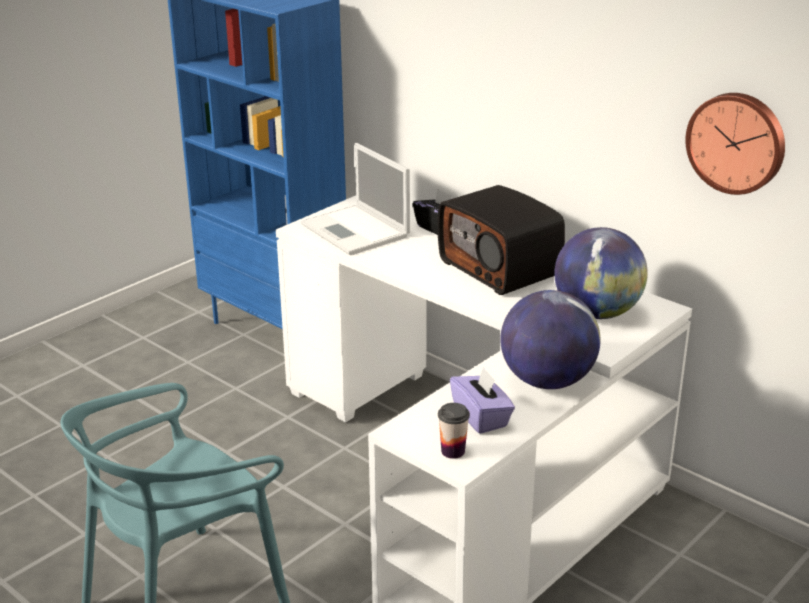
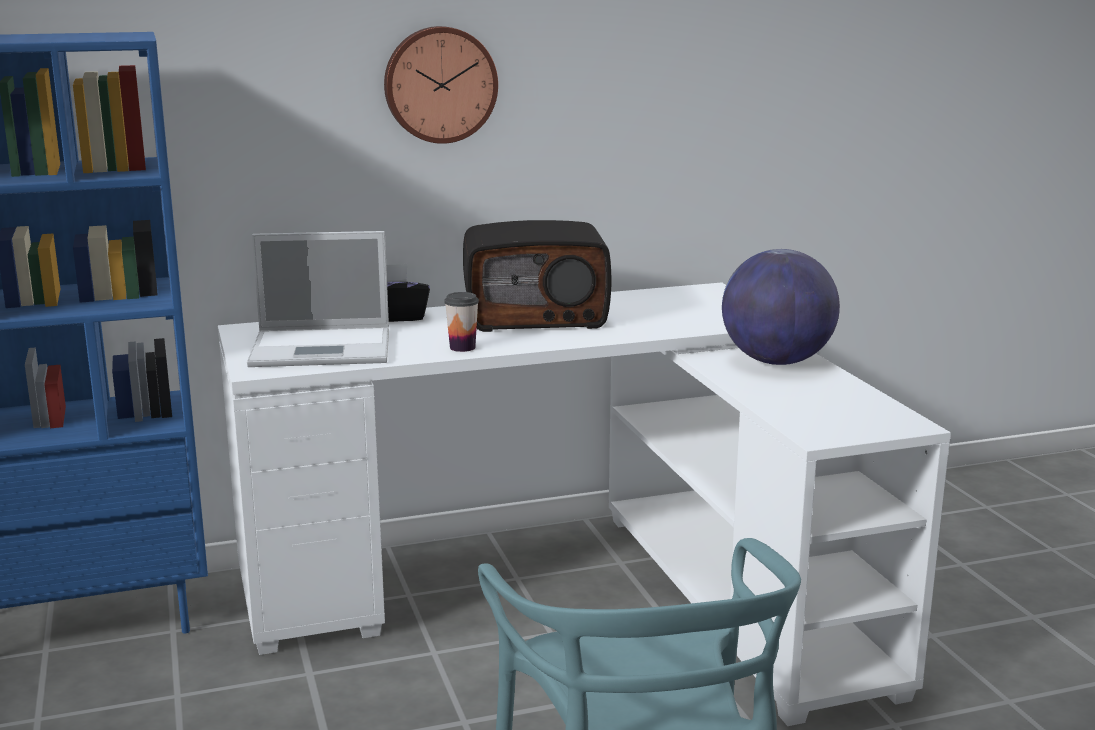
camera: 60 degrees left, 10 degrees down
(453, 451) = (880, 423): cup -> cup (462, 347)
(481, 417) = (822, 398): purple tissue box -> none
(597, 313) = (689, 307): globe -> none
(737, 142) = (744, 85): wall clock -> wall clock (440, 84)

